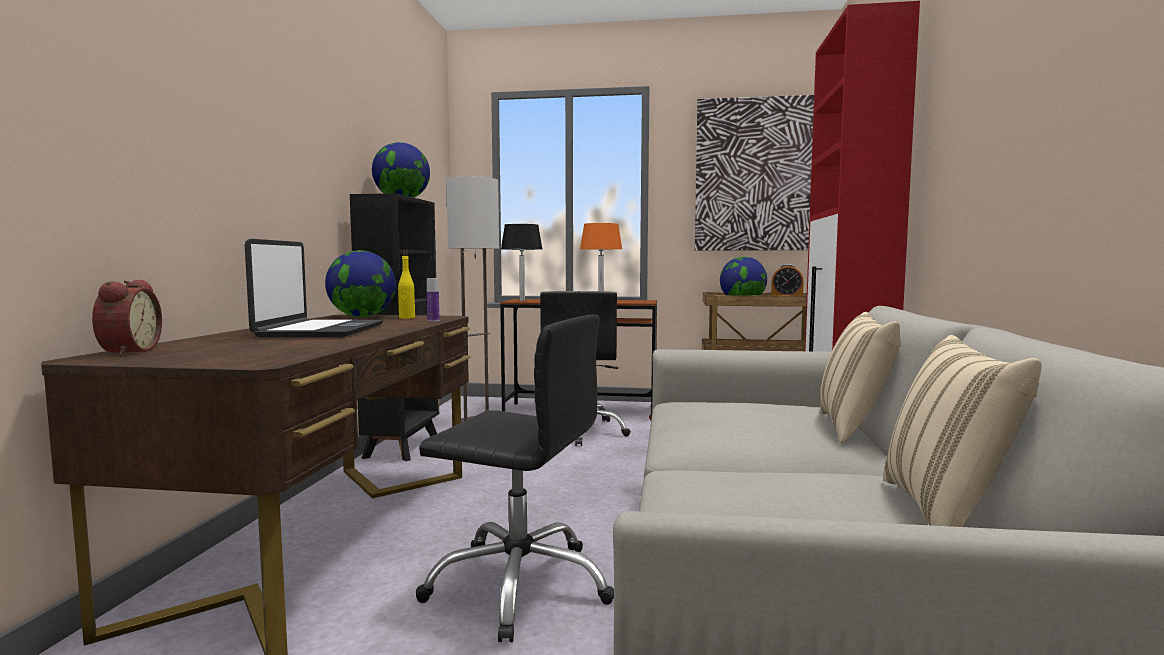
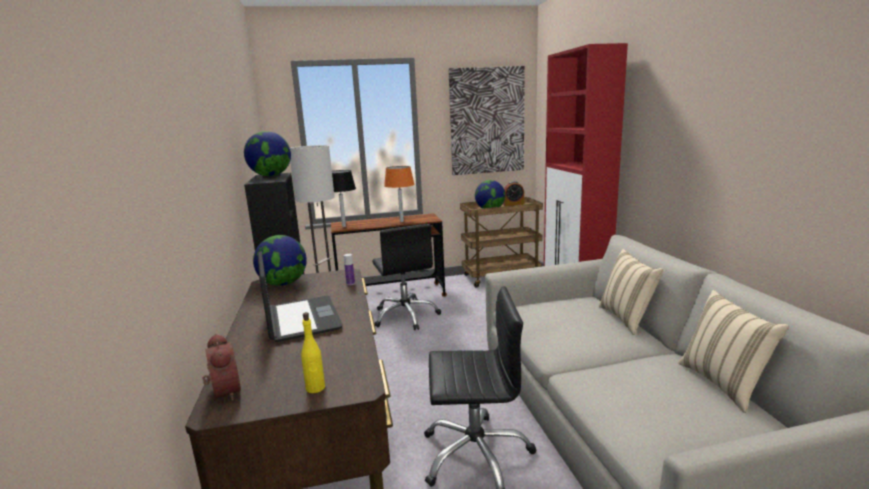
camera: 20 degrees left, 10 degrees up
(407, 318) = (321, 280): yellow bottle -> yellow bottle (315, 388)

